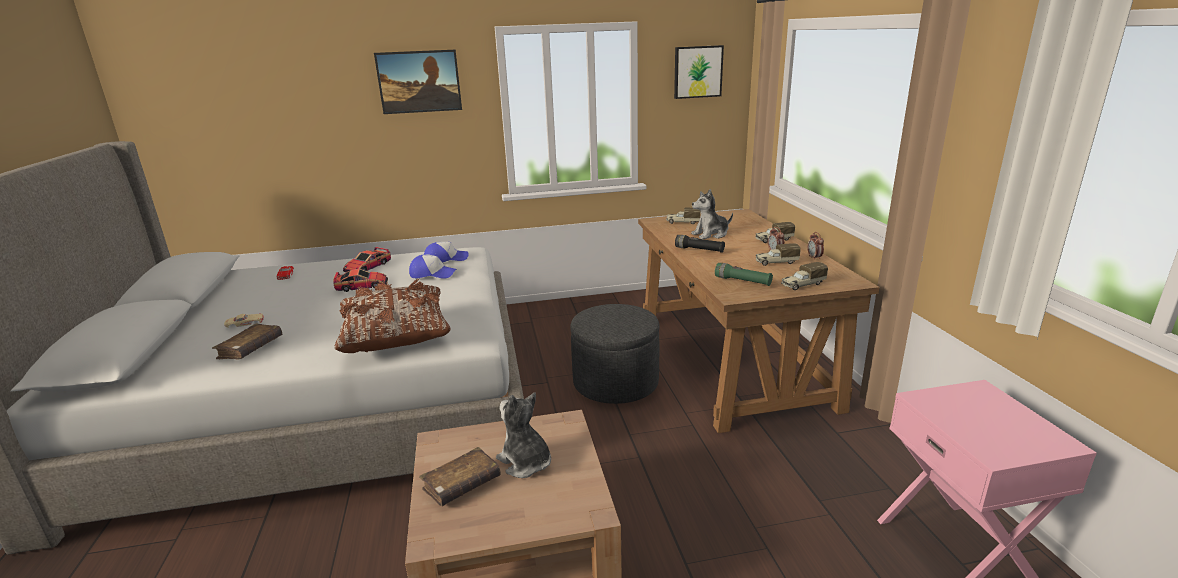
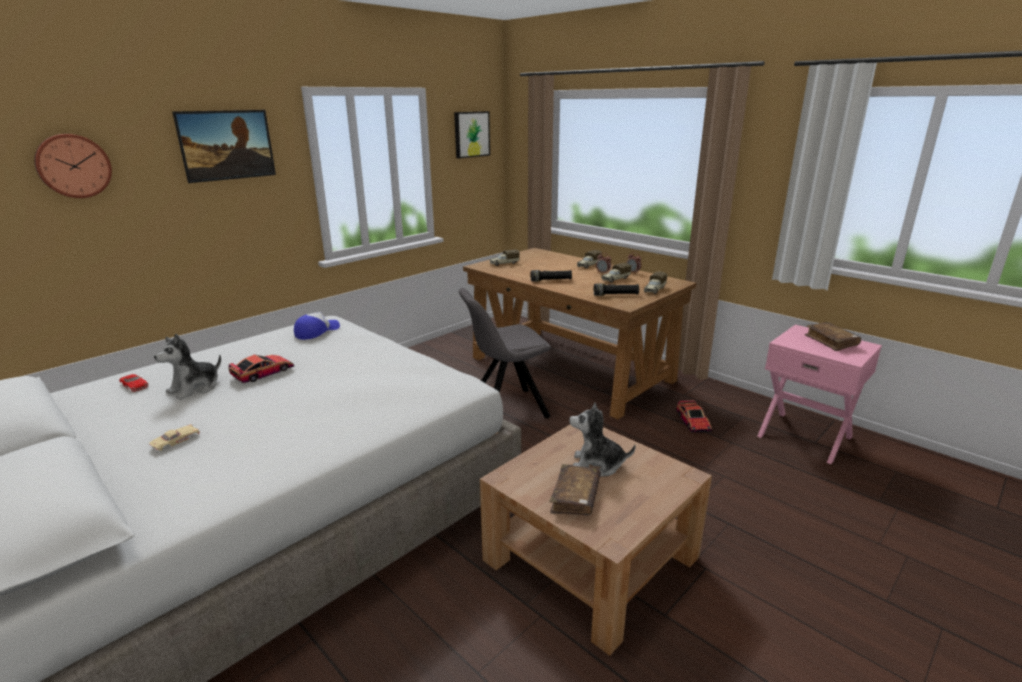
camera: 35 degrees left, 0 degrees up
(251, 349) = (235, 459): brown book -> brown book (831, 341)
(297, 97) = (73, 166): none -> wall clock
(367, 267) = (235, 355): toy car -> toy car (693, 422)
(396, 336) = (387, 403): brown pillow -> none
(432, 274) = (326, 346): cap -> none
(615, 382) = (507, 409): grey ottoman -> grey chair
(710, 234) = (540, 269): plush toy -> plush toy (195, 388)
(742, 281) = (615, 295): green flashlight -> black flashlight

